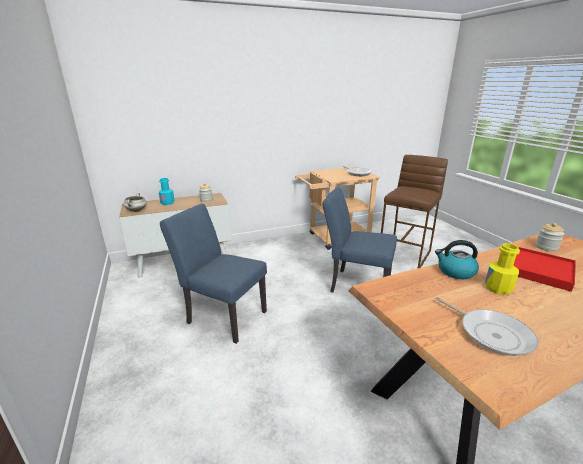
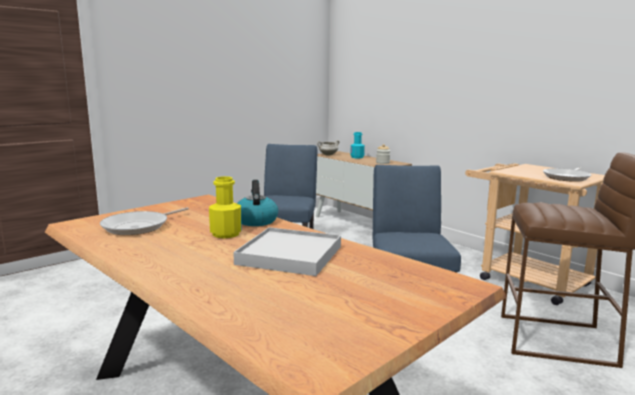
camera: 70 degrees right, 10 degrees down
(537, 270) = (290, 255): red tray -> white tray
(546, 247) = (388, 269): jar -> none

